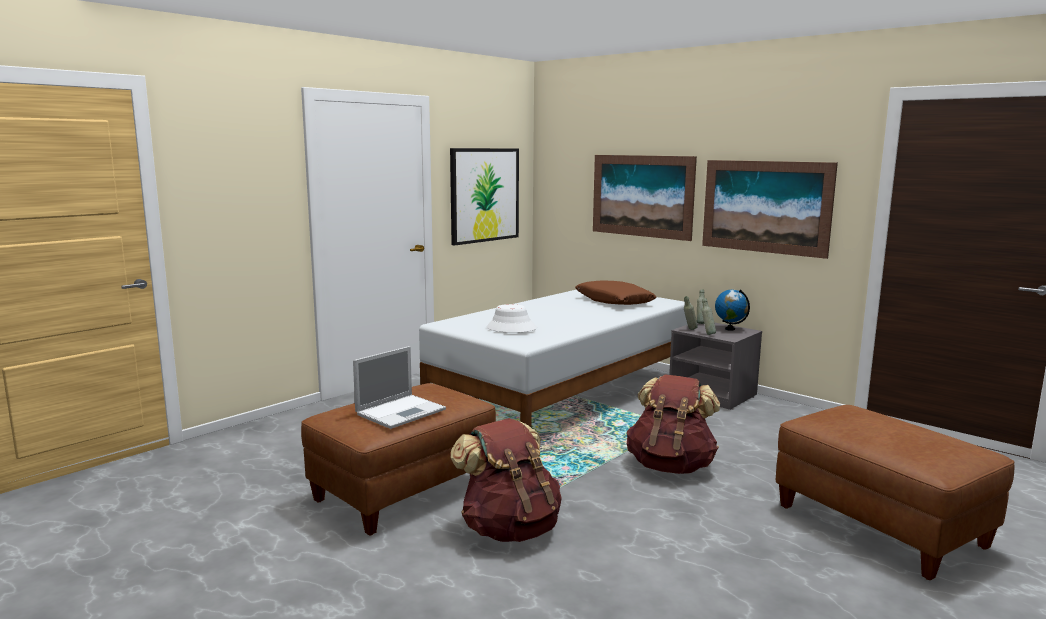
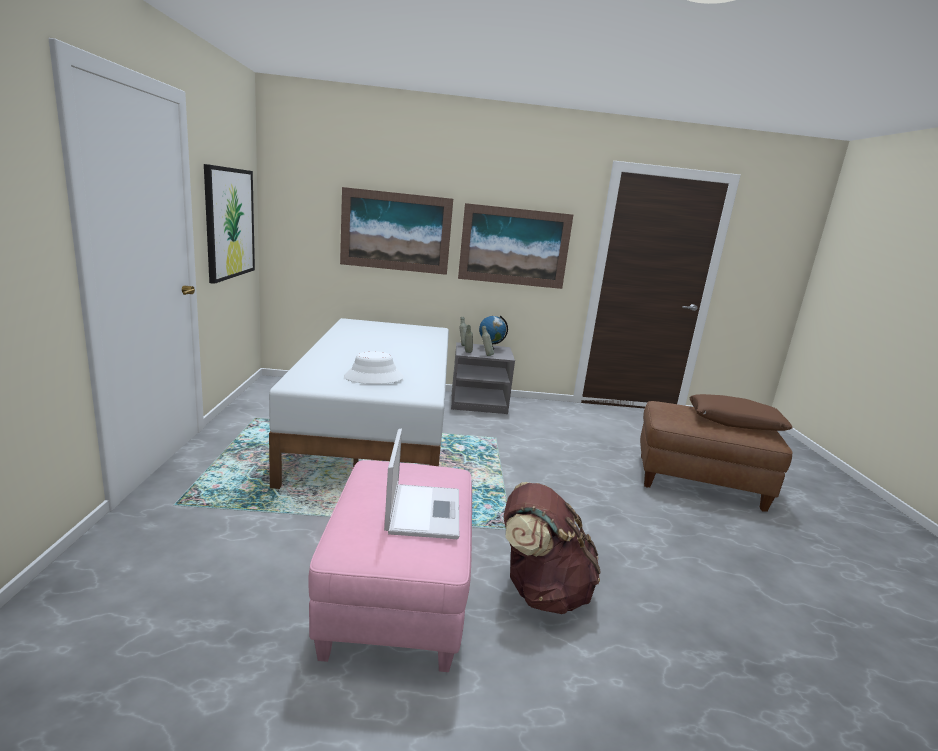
camera: 45 degrees left, 5 degrees up
(404, 491) = (396, 596): brown ottoman -> pink ottoman
(614, 301) = (395, 333): brown pillow -> brown pillow (735, 422)
(671, 466) = (546, 477): brown backpack -> none

